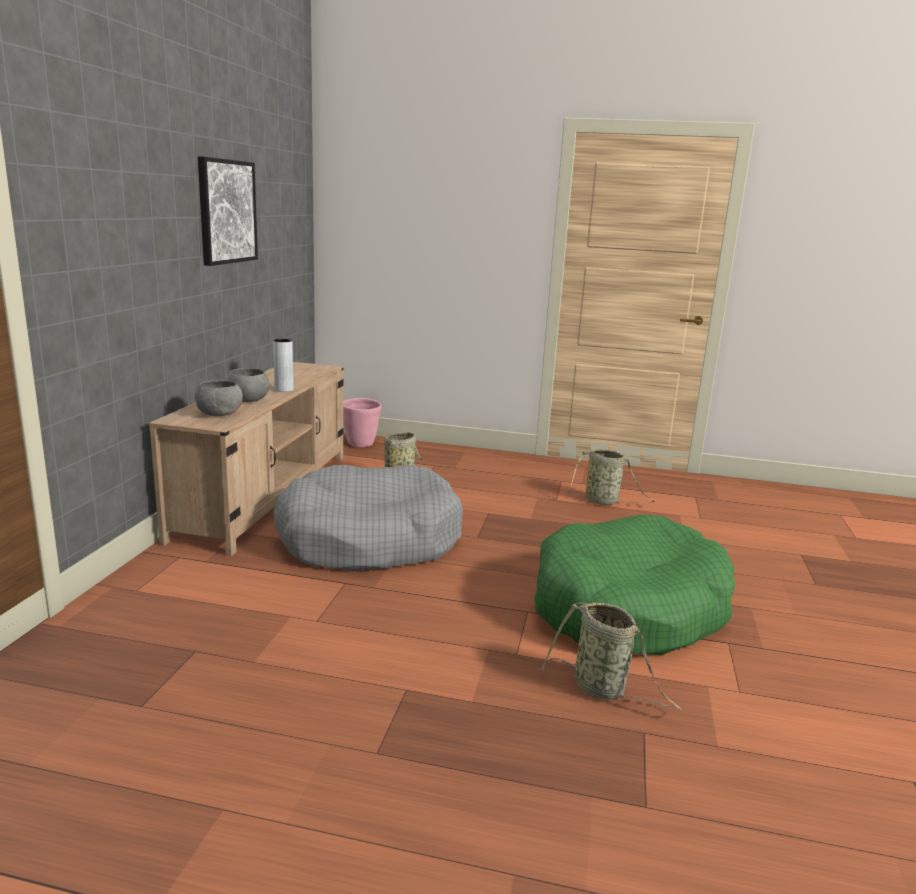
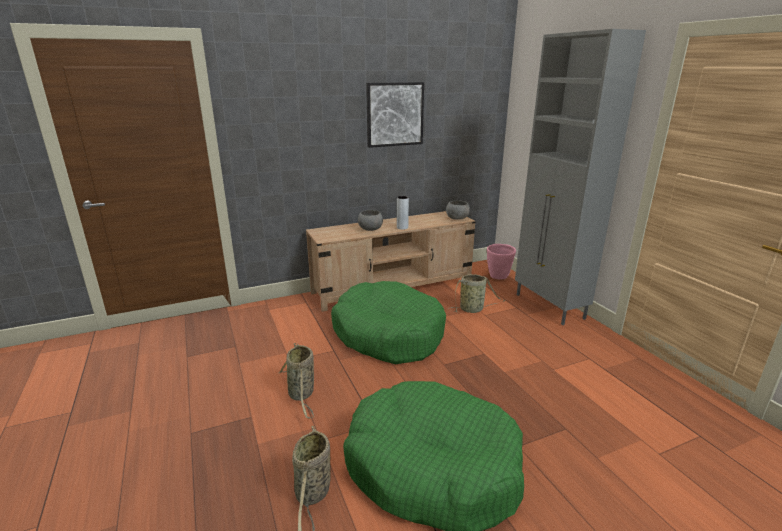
camera: 55 degrees right, 5 degrees up
(219, 414) = (339, 233): grey bowl -> grey bowl (457, 218)
(368, 539) = (388, 334): grey dog bed -> green dog bed
(459, 454) = (549, 307): none -> grey cabinet
(603, 501) = (590, 391): basket -> basket (302, 394)

